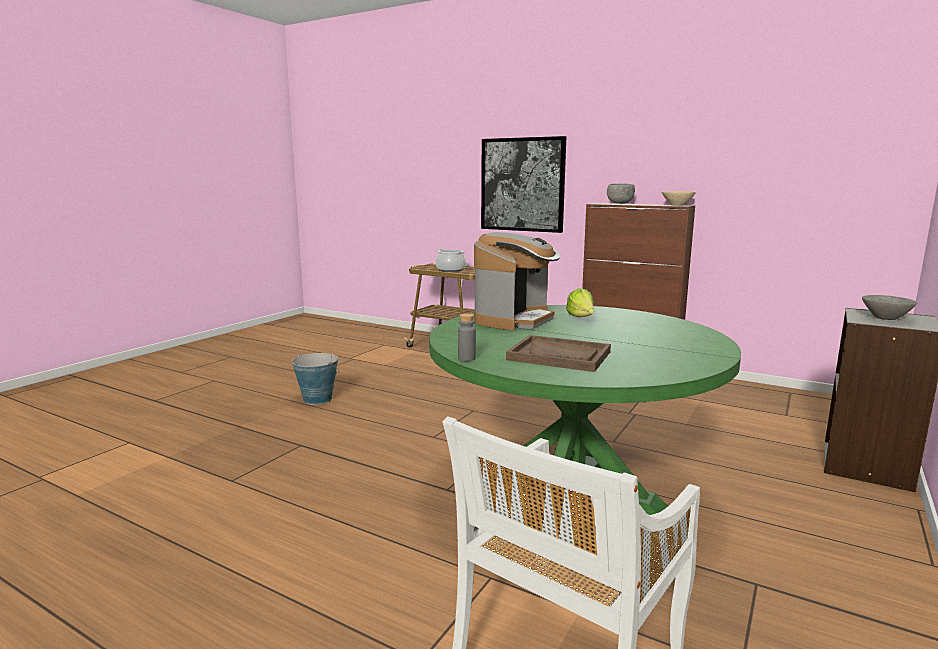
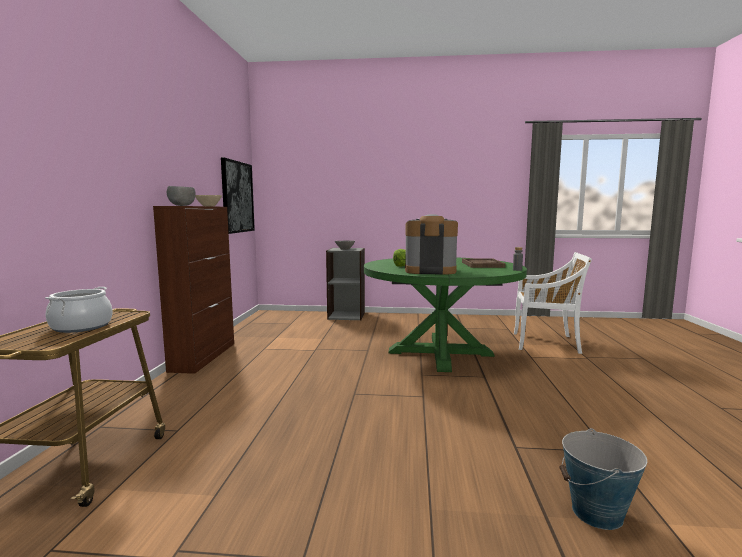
camera: 115 degrees left, 5 degrees down
(317, 399) = (405, 493): bucket -> bucket (597, 513)
(522, 184) = (81, 181): picture -> picture (237, 197)

